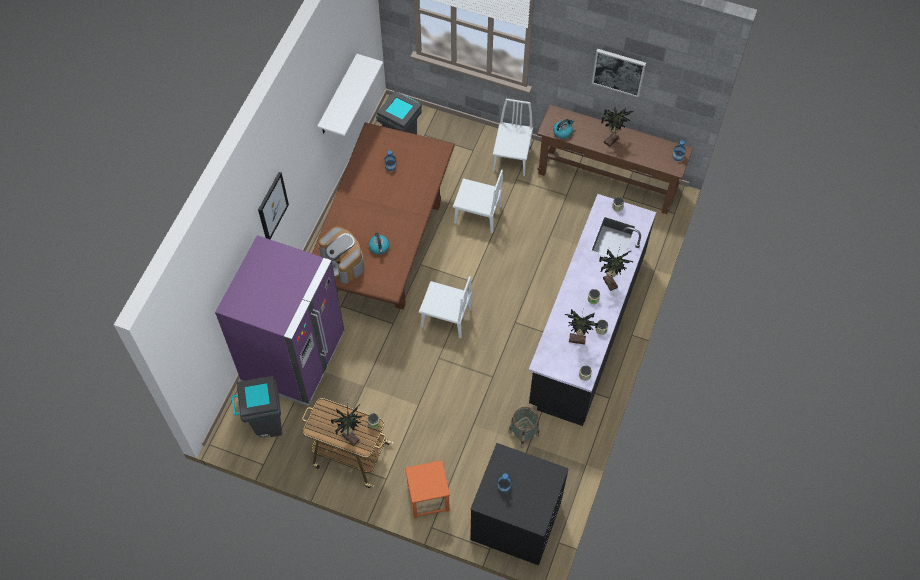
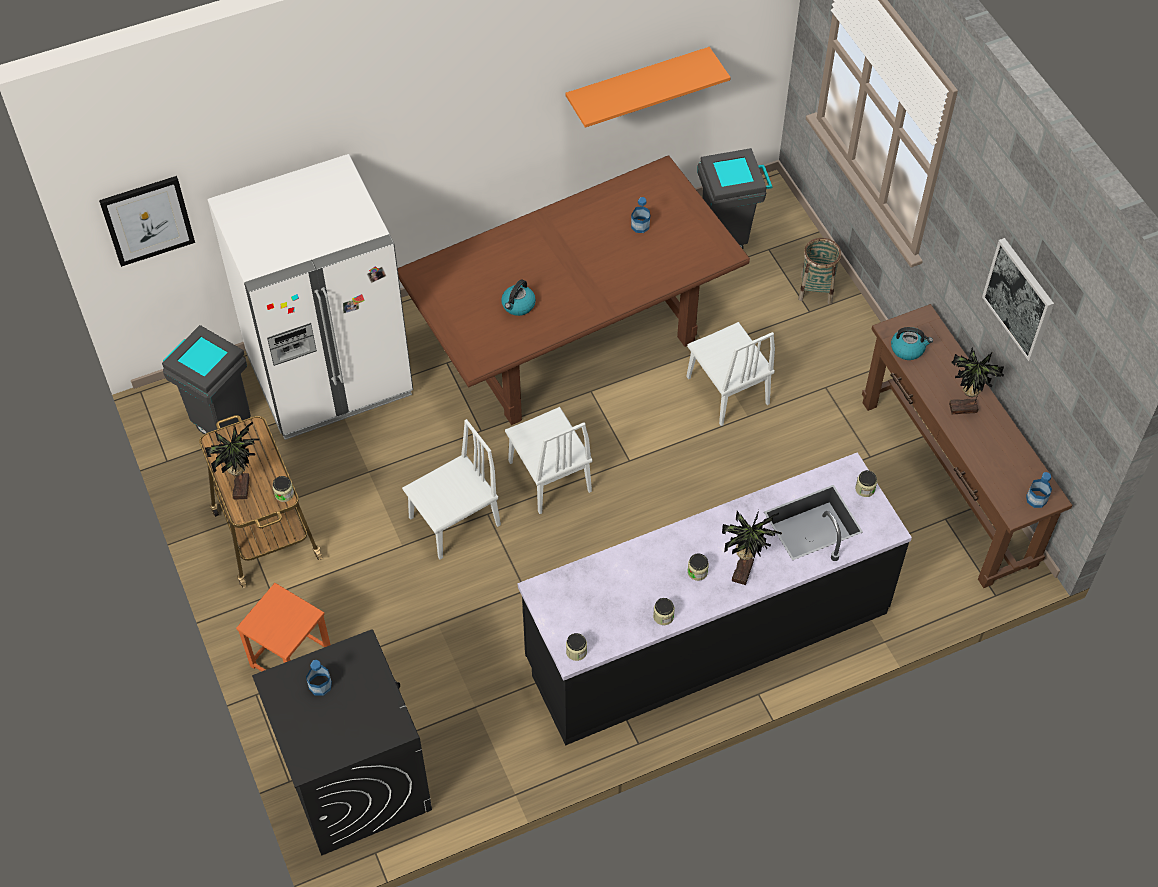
camera: 45 degrees right, 5 degrees down
(272, 206) = (408, 141): picture -> picture (147, 220)
(294, 358) = (330, 376): purple fridge -> white fridge
(338, 96) = (637, 83): white shelf -> orange shelf
(343, 262) = (459, 289): coffee machine -> none
(512, 158) = (850, 358): white chair -> white chair (454, 521)
(523, 433) = (484, 688): basket -> basket (816, 289)
(577, 341) = (617, 603): potted plant -> none

